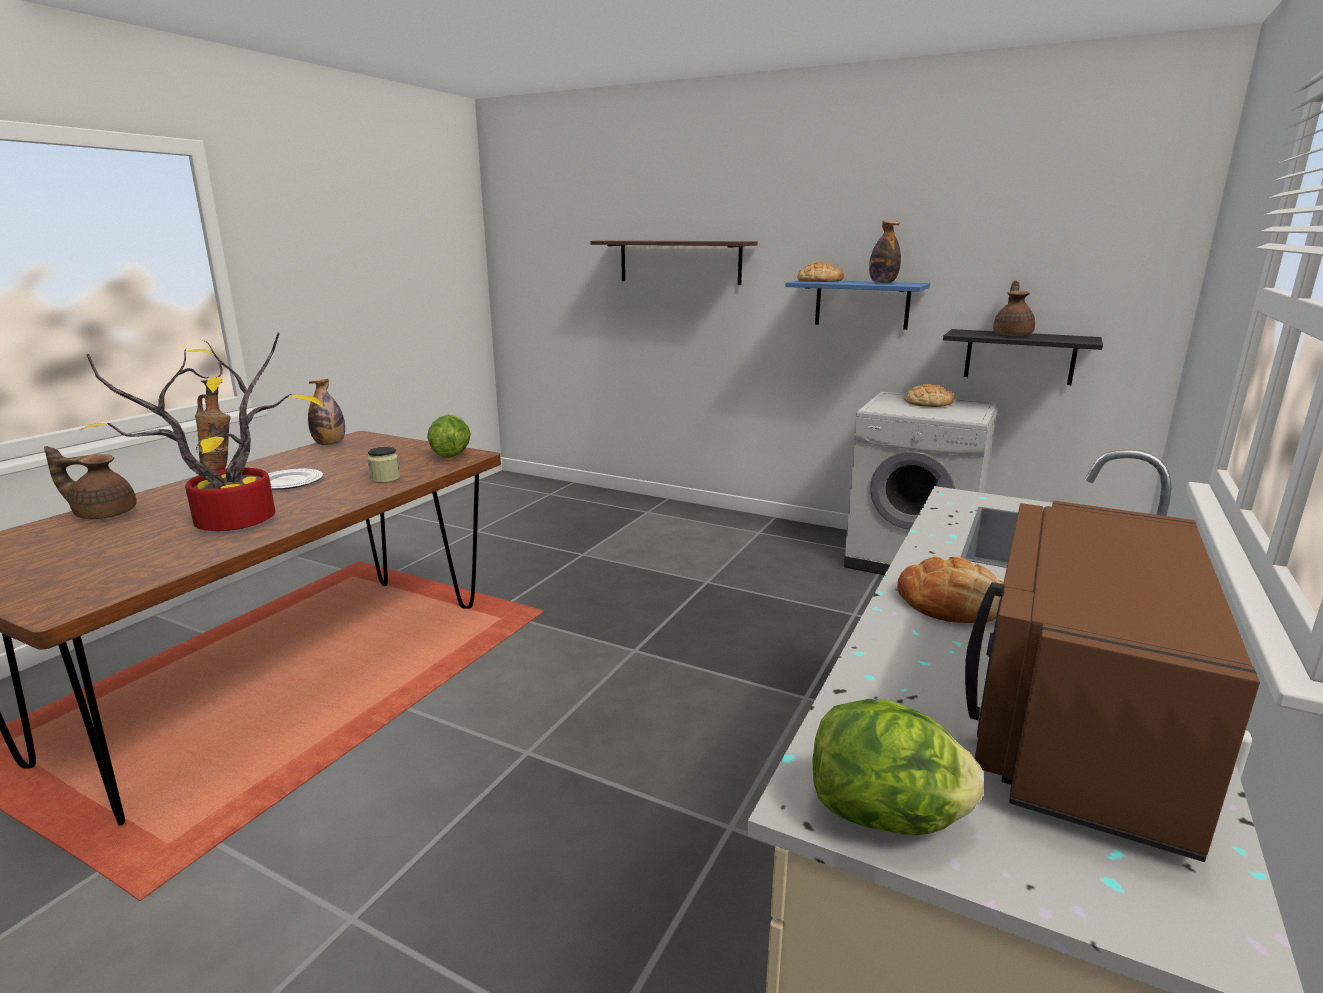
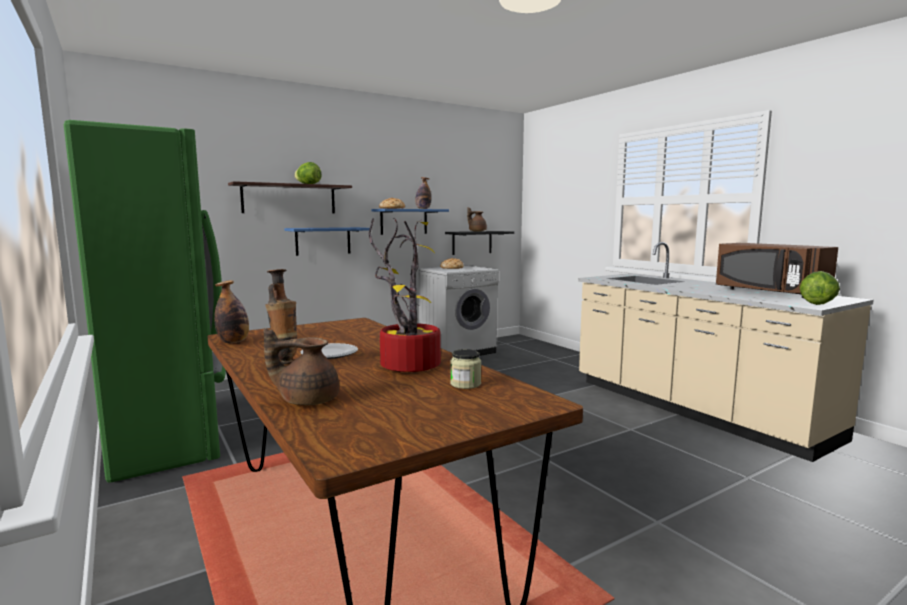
camera: 60 degrees left, 10 degrees down
(103, 514) = (307, 400): brown teapot -> brown teapot turned 60 degrees clockwise
(385, 478) = (373, 336): jar -> jar (465, 384)
(437, 524) = (168, 437): none -> green fridge
(451, 455) = (347, 324): lettuce -> lettuce (308, 184)
(721, 327) = (323, 241): none -> blue shelf
(952, 602) = (690, 288): bread -> none

